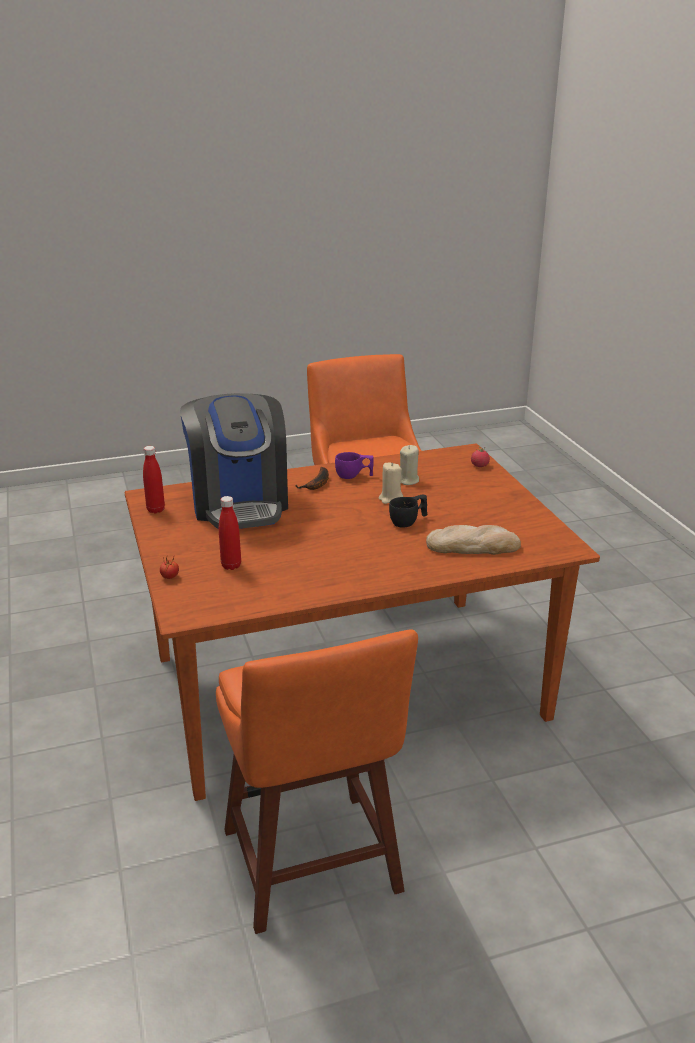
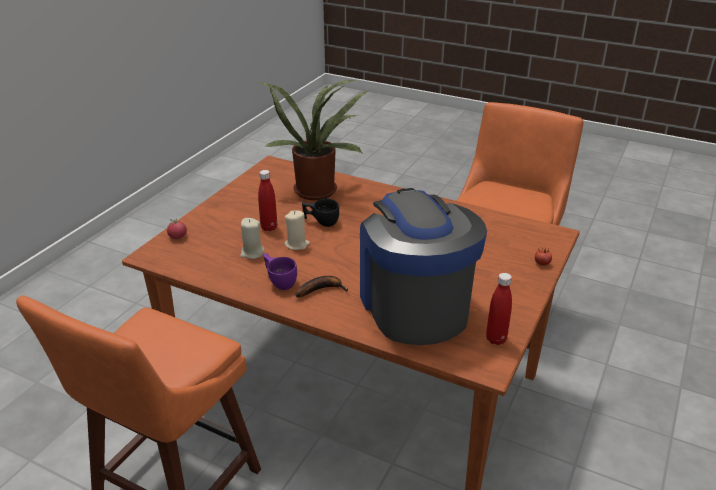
camera: 135 degrees left, 5 degrees up
(231, 566) = (488, 251): red bottle -> red bottle (269, 227)
(239, 503) = (414, 305): coffee machine -> coffee machine turned 45 degrees counterclockwise
(473, 546) = (318, 189): bread -> potted plant

